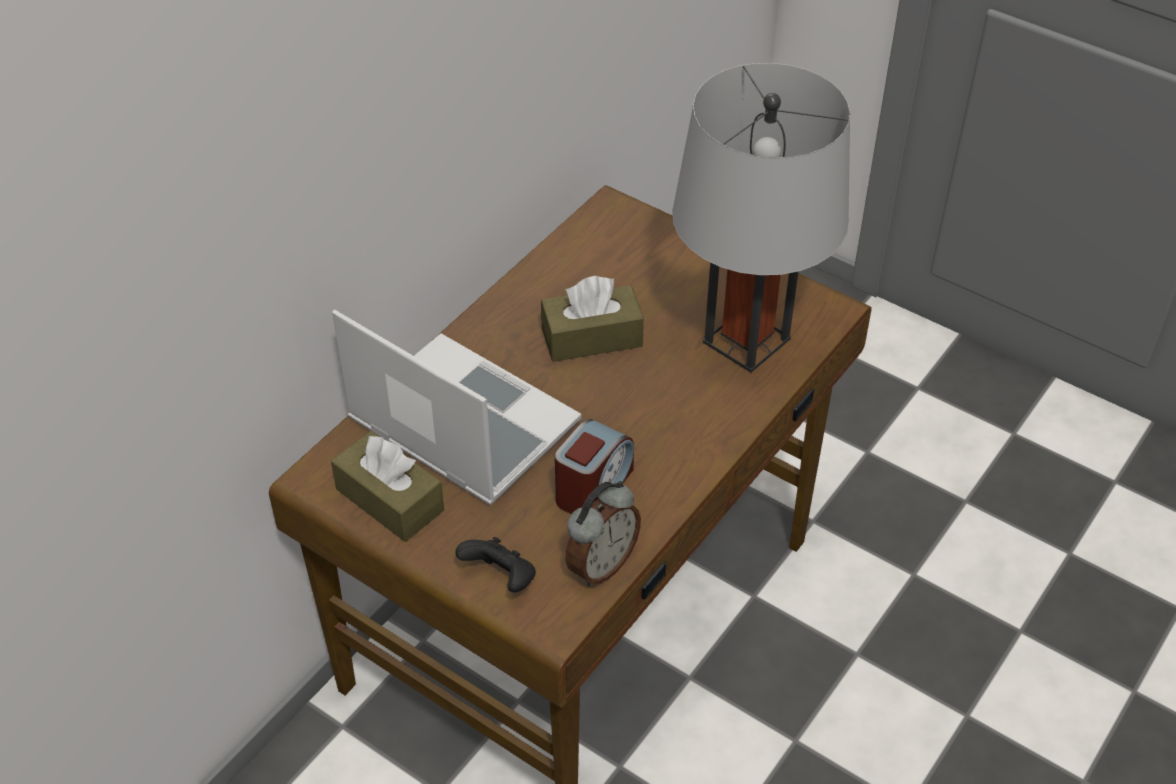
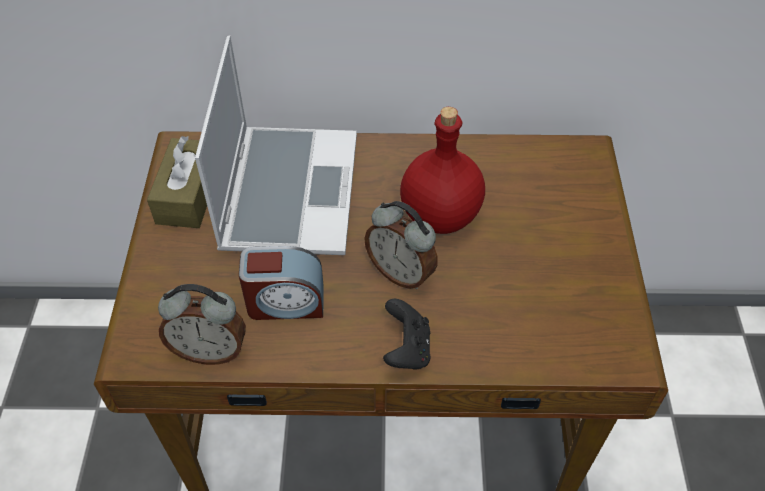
camera: 55 degrees right, 5 degrees up
(501, 579) = (156, 296): black game controller -> black game controller (406, 349)
(592, 337) = (439, 216): brown tissue box -> red bottle
(631, 394) = (401, 272): none -> alarm clock
(746, 340) = (531, 316): grey table lamp -> none

